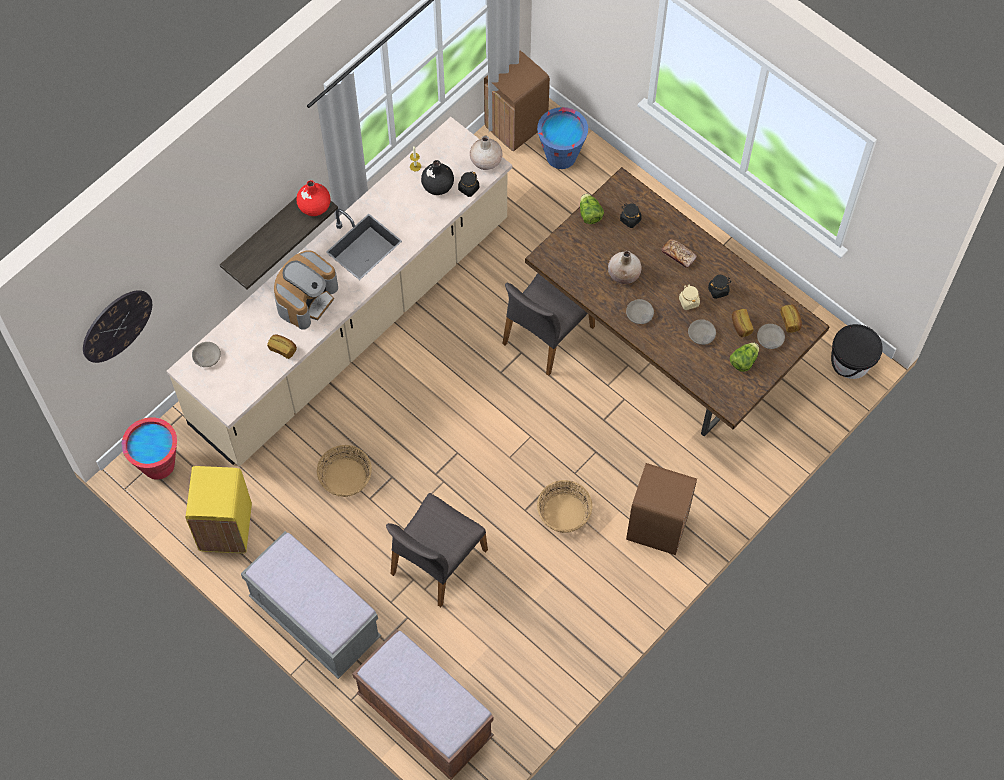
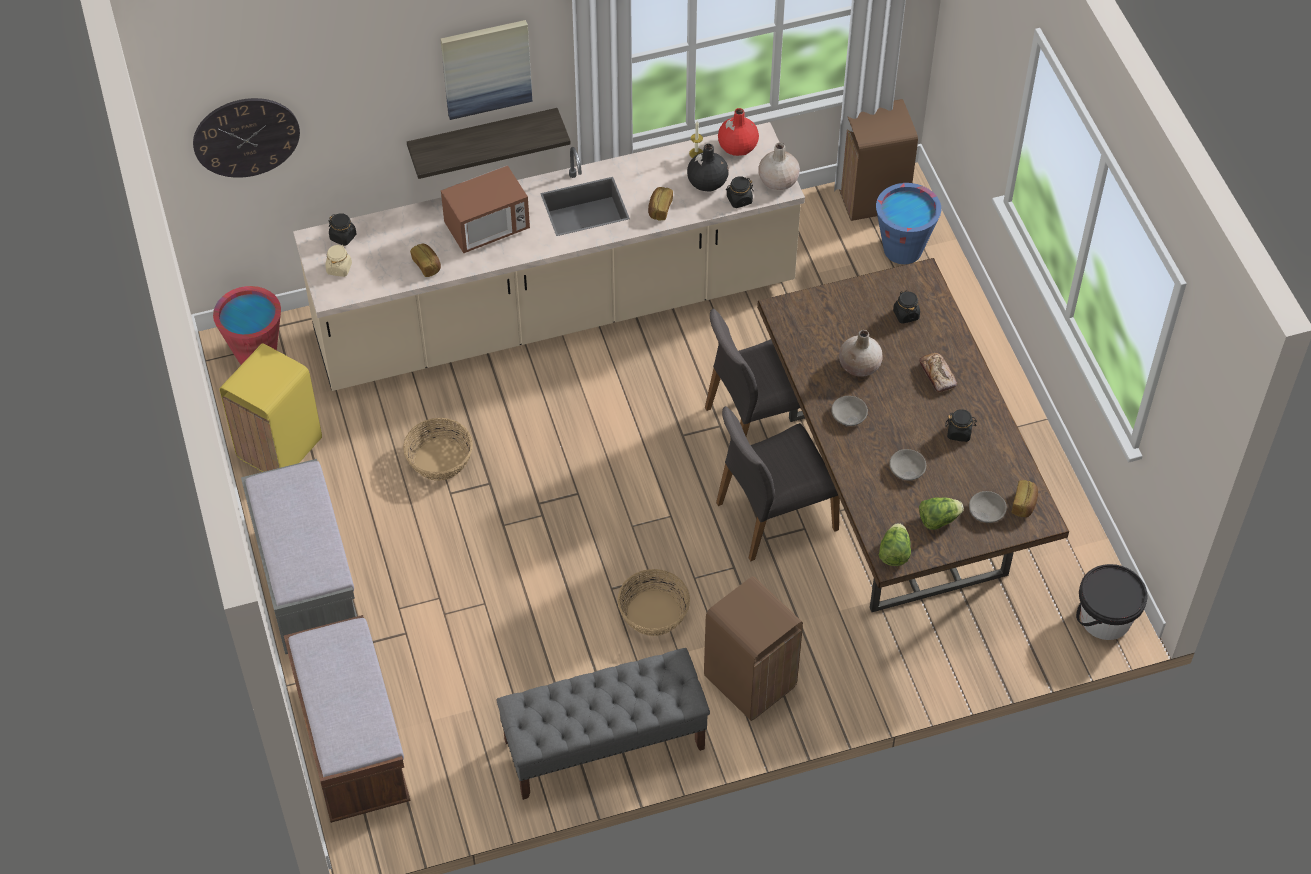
camera: 30 degrees right, 10 degrees down
(206, 357) = (343, 237): grey bowl -> black jar
(263, 186) = (486, 68): none -> picture
(306, 298) = (487, 228): coffee machine -> microwave
(314, 206) = (545, 129): red vase -> red vase (737, 146)
(437, 562) = (477, 593): grey chair -> grey chair (774, 515)
(589, 214) = (862, 289): lettuce -> lettuce (894, 553)
(591, 624) = (603, 745): none -> grey bench
(688, 301) = (916, 428): beige jar -> beige jar (339, 268)
(740, 326) = (960, 482): bread -> bread (659, 209)

